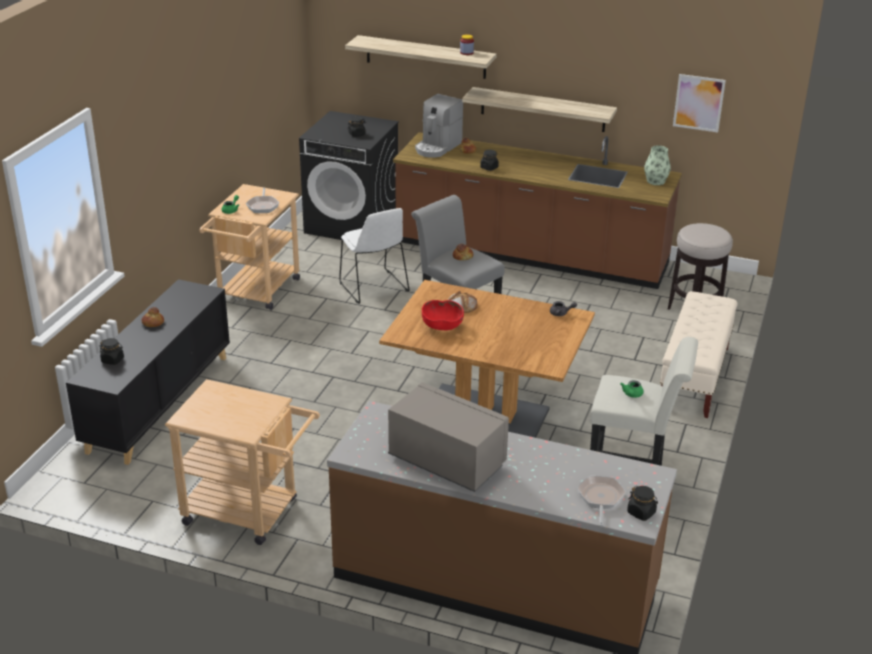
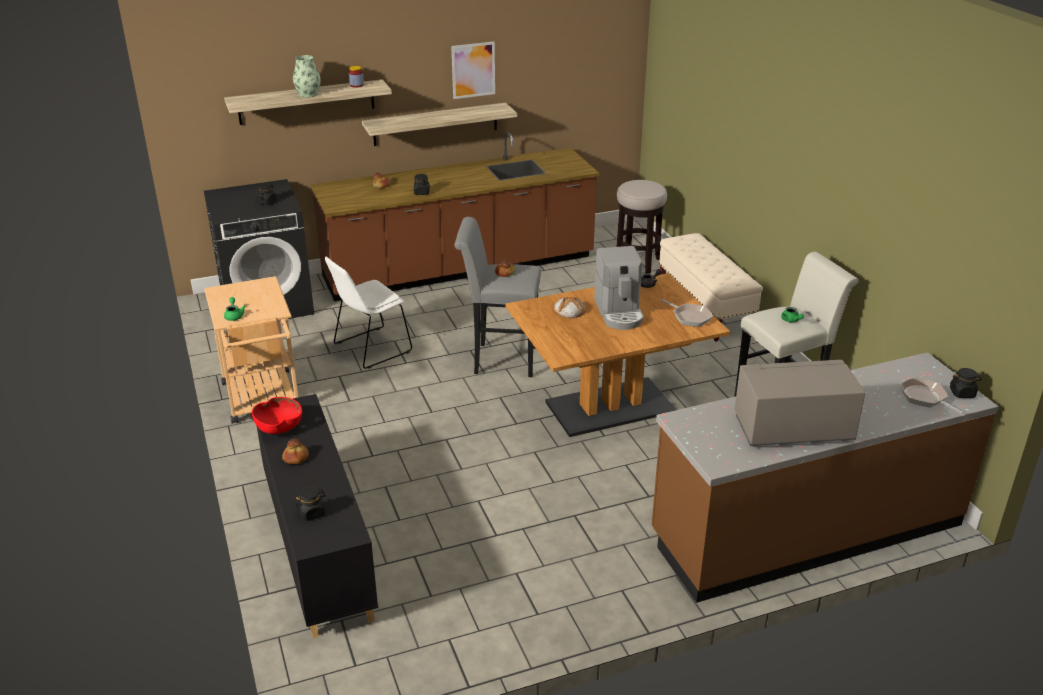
camera: 40 degrees left, 0 degrees up
(249, 513) = (551, 594): beige cart -> none
(263, 206) = (260, 299): frying pan -> frying pan (689, 317)
(374, 288) = (370, 349): white chair -> white chair turned 120 degrees clockwise
(437, 147) = (350, 191): coffee machine -> coffee machine (619, 313)
(442, 326) = (582, 333): red bowl -> red bowl (279, 427)
(655, 181) = (564, 159): vase -> vase (308, 94)
(698, 103) = (577, 78): picture -> picture (473, 70)

